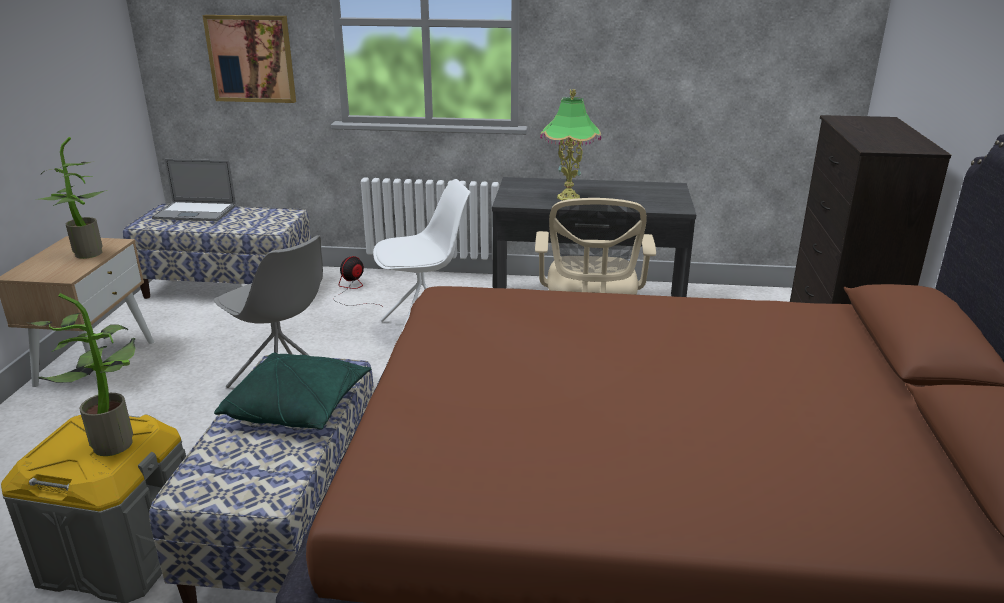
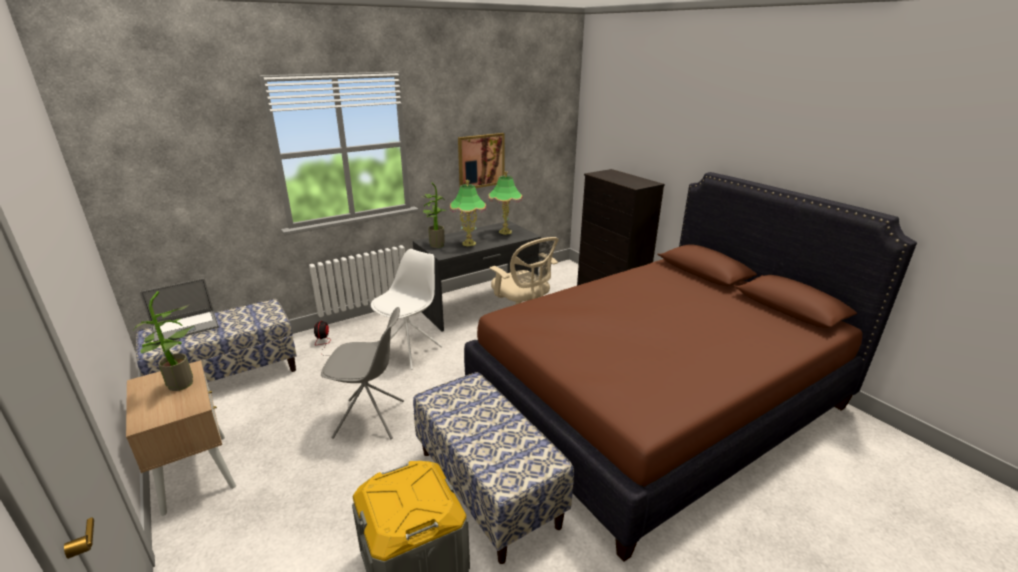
camera: 40 degrees left, 0 degrees up
(115, 441) = (420, 485): potted plant -> potted plant (435, 244)
(251, 59) = (205, 194): picture -> picture (481, 161)
(298, 408) = (484, 412): green pillow -> none
(649, 195) = (505, 232): none -> table lamp

